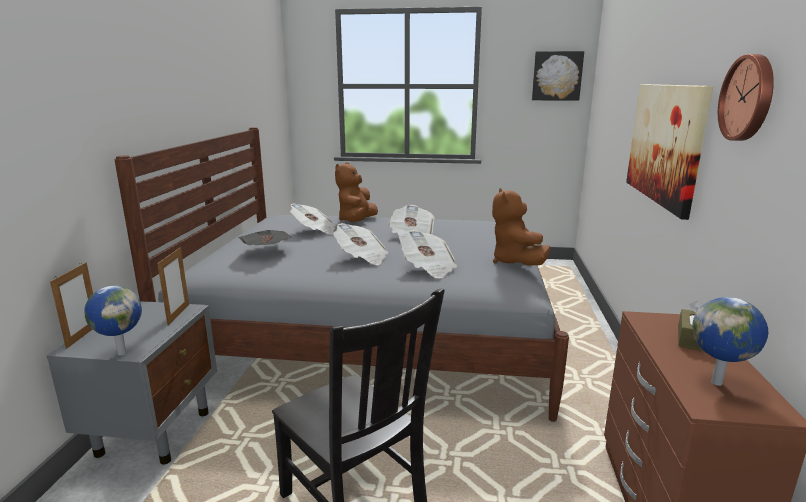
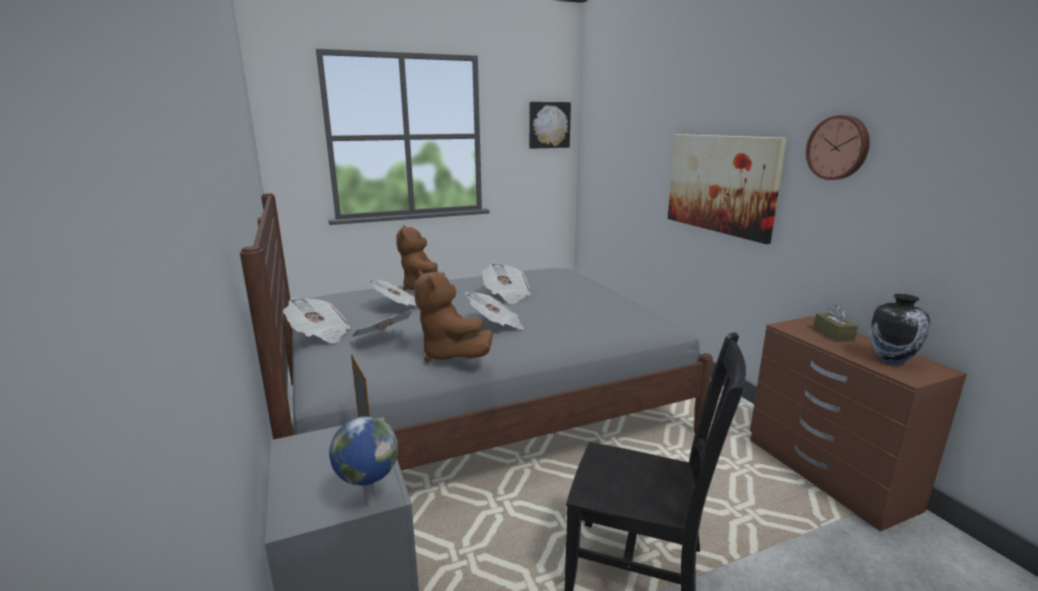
camera: 30 degrees left, 0 degrees up
(83, 335) = (278, 501): picture frame -> none
(428, 268) = (570, 322): newspaper -> newspaper (320, 335)
(515, 262) = (626, 302): brown plush toy -> brown plush toy (450, 355)
(718, 383) = (891, 360): globe -> vase

